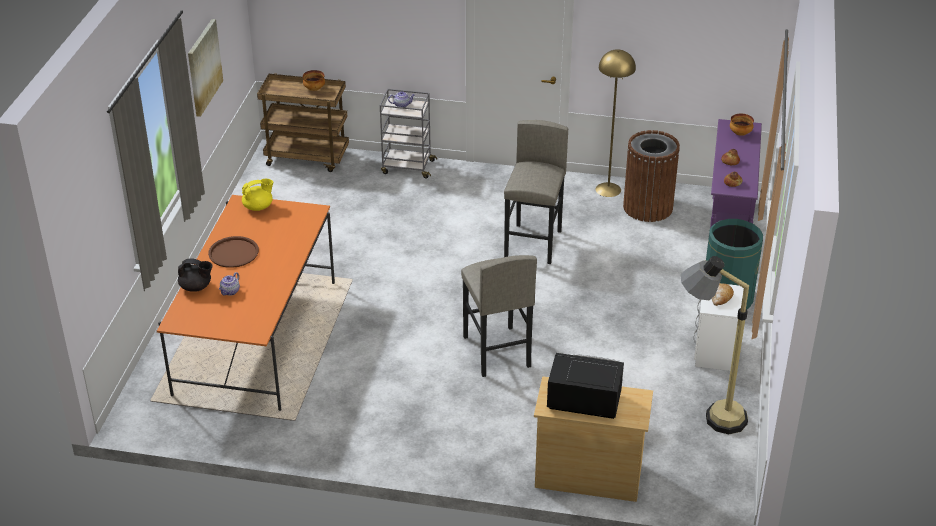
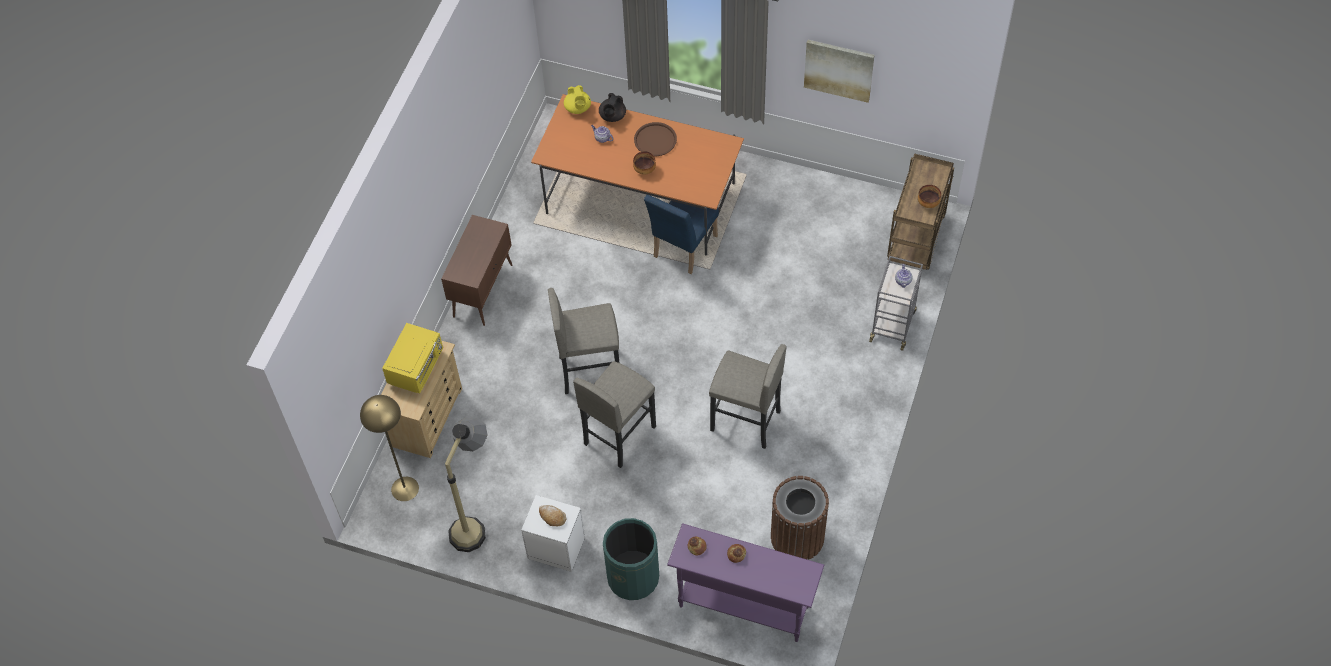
camera: 100 degrees right, 20 degrees up
(258, 207) = (721, 157): yellow teapot -> yellow teapot (578, 108)
(328, 300) = (682, 250): none -> blue chair
(399, 451) = (483, 290): none -> brown cabinet
(571, 323) = (619, 435): none -> grey stool
(583, 402) = (417, 368): black microwave -> yellow microwave
(608, 189) = (834, 505): yellow floor lamp -> yellow floor lamp (405, 489)
(740, 133) = (790, 578): bowl -> bowl (644, 169)

